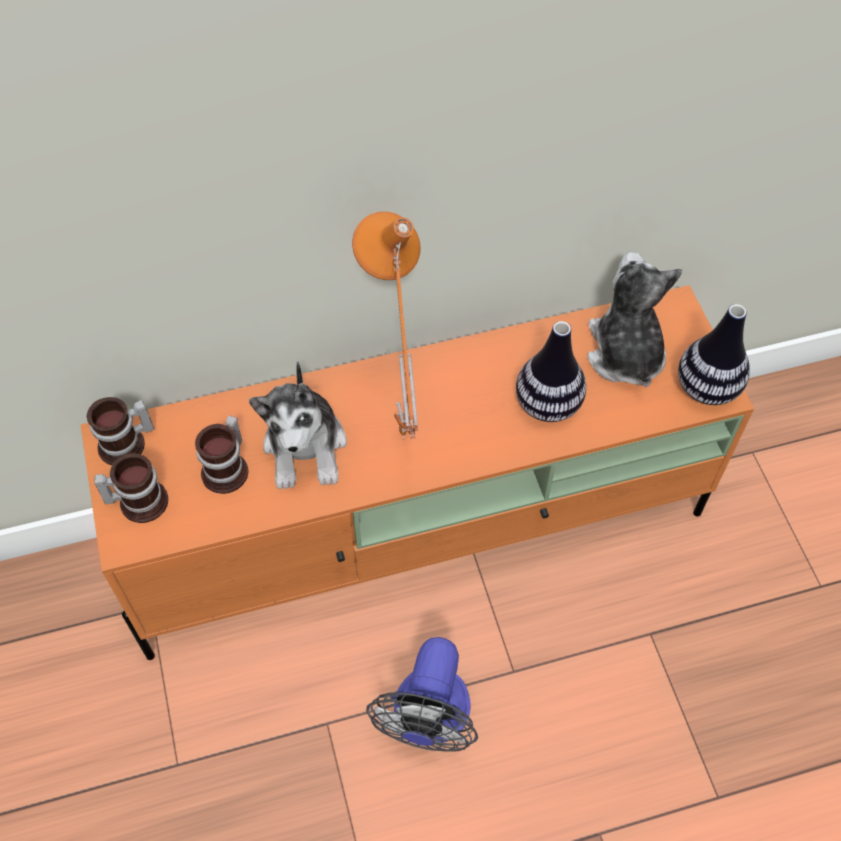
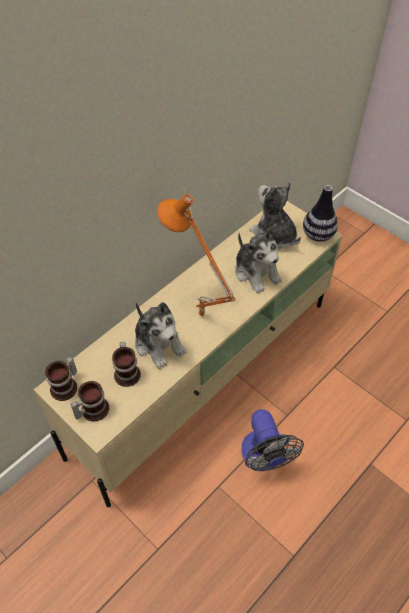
camera: 30 degrees left, 5 degrees down
(422, 533) = (205, 375): orange tv stand -> beige tv stand
(548, 404) = (256, 272): vase -> plush toy

